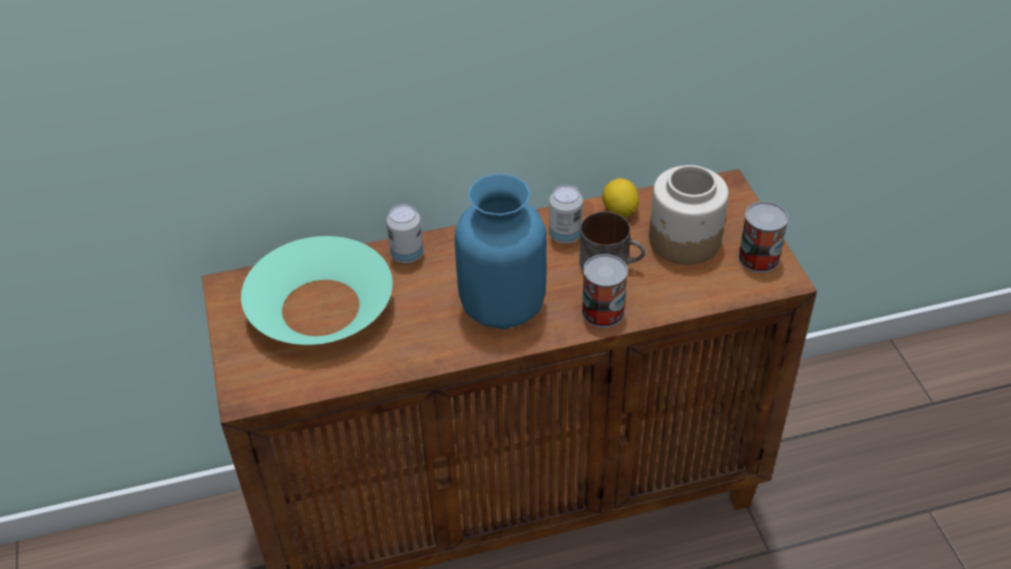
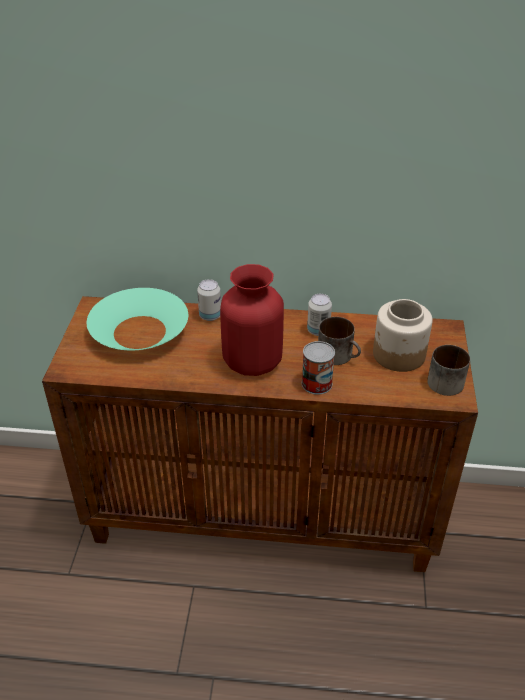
camera: 20 degrees right, 5 degrees down
(502, 305) = (252, 361): blue vase -> red vase
(620, 211) = (363, 325): lemon -> none
(758, 258) = (446, 379): can -> mug

